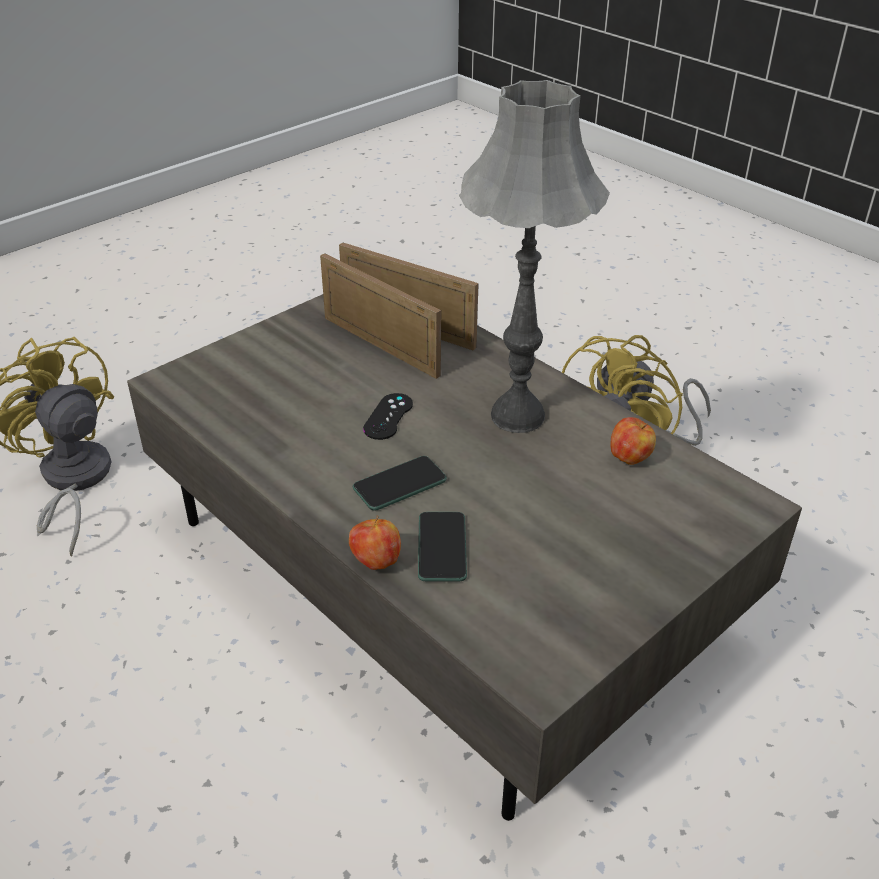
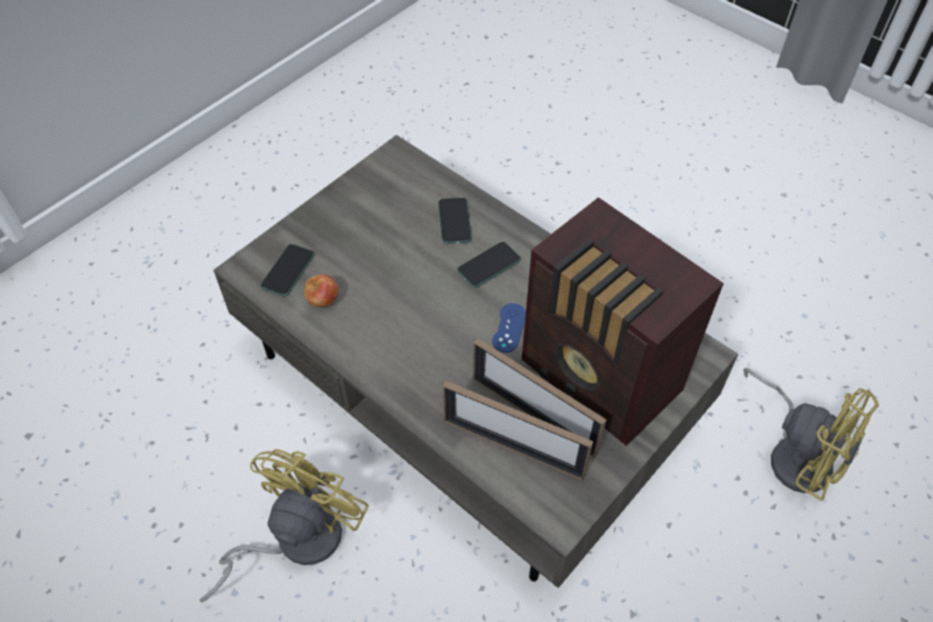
camera: 175 degrees right, 15 degrees up
(296, 367) = (601, 380): none -> radio
(376, 561) = (494, 210): apple -> none
(388, 416) = (509, 328): black game controller -> blue game controller
(516, 416) = (407, 336): grey table lamp -> none
(690, 496) = (288, 271): none -> phone

